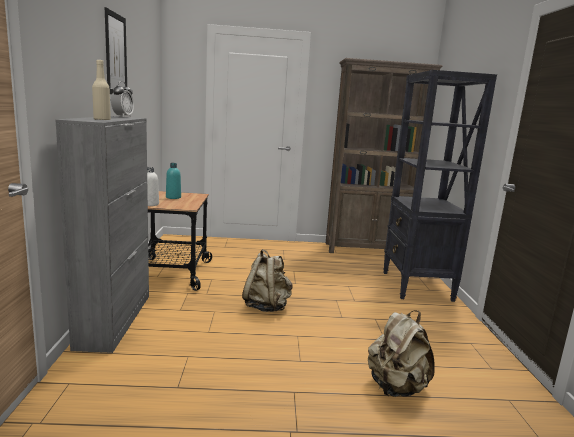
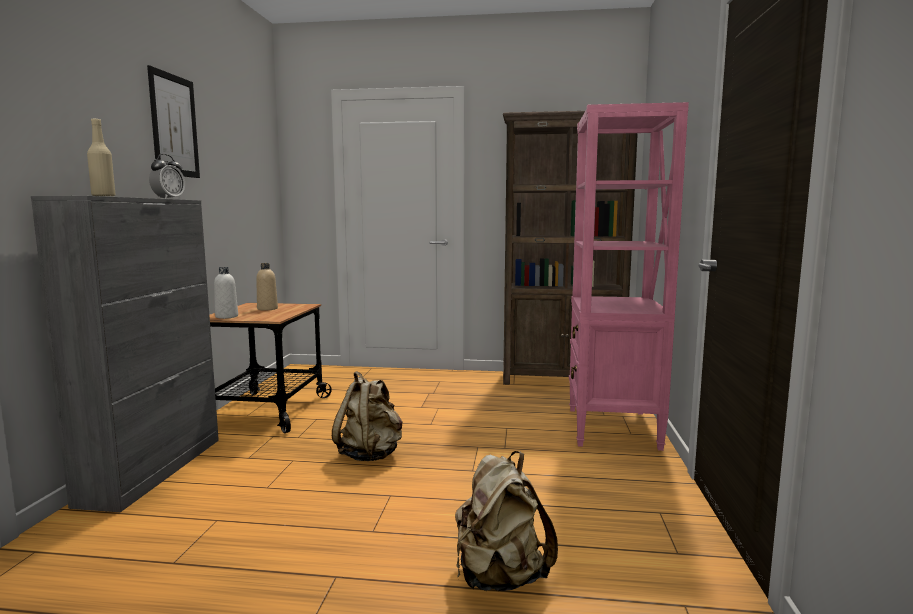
camera: 10 degrees right, 5 degrees down
(173, 197) = (267, 309): turquoise bottle -> beige bottle
(416, 286) = (612, 429): black bookcase -> pink bookcase

